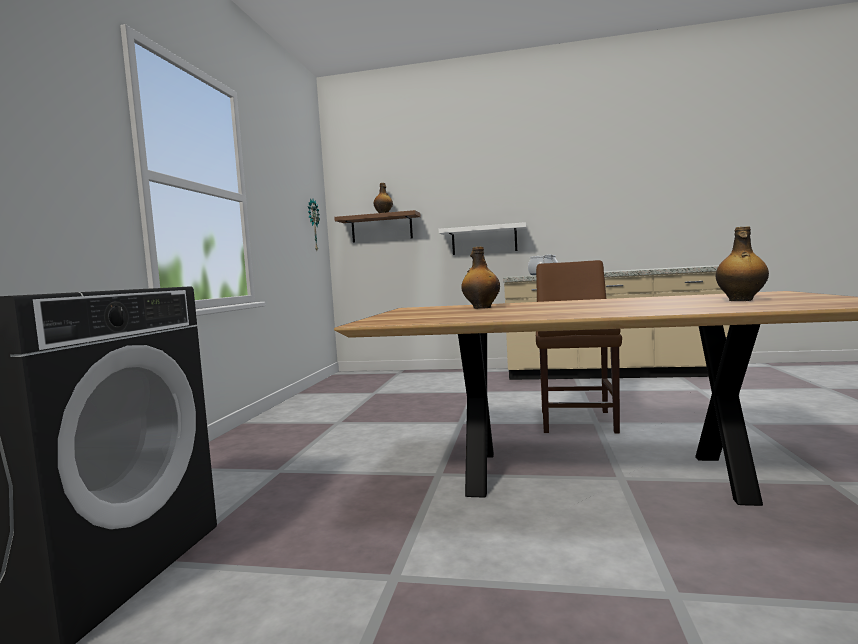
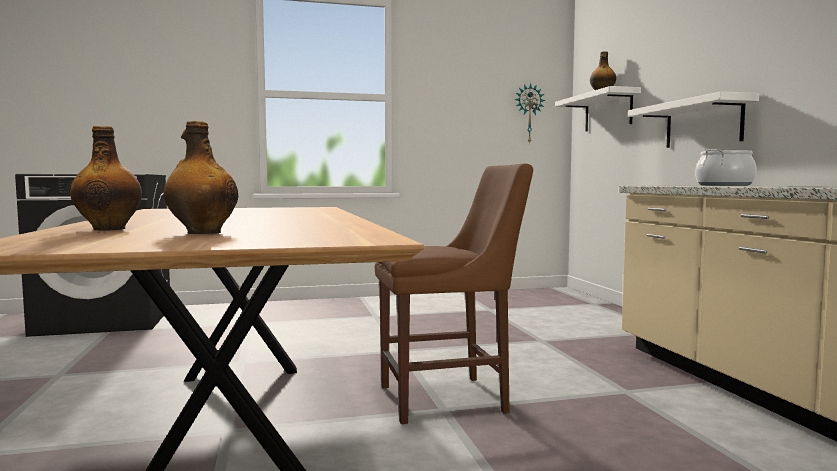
camera: 65 degrees right, 0 degrees up
(381, 228) = (608, 111): brown shelf -> white shelf
(481, 308) = (278, 211): bottle -> bottle (109, 229)

